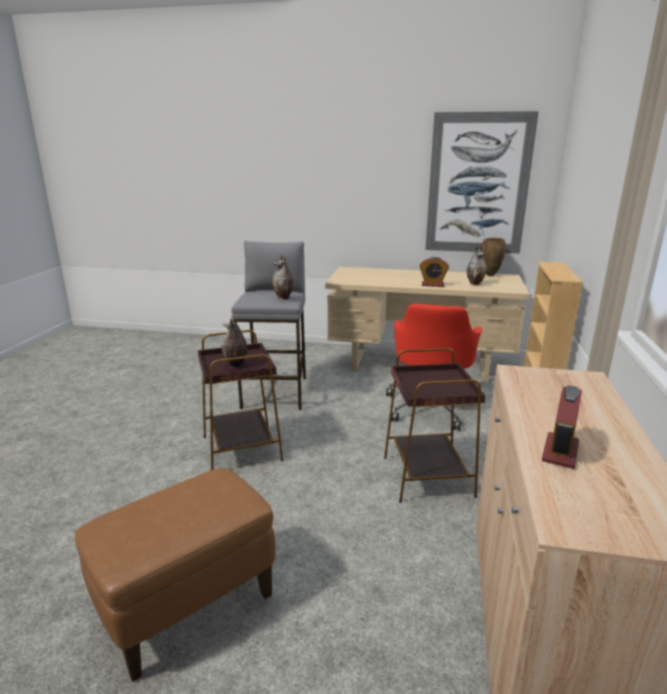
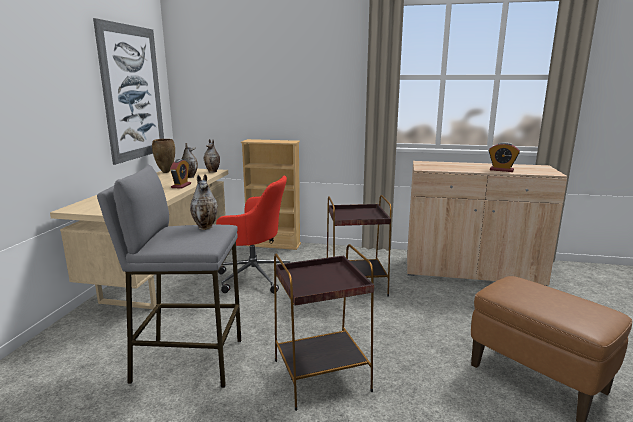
camera: 90 degrees left, 5 degrees down
(235, 366) = (330, 278): vase -> vase (213, 171)

